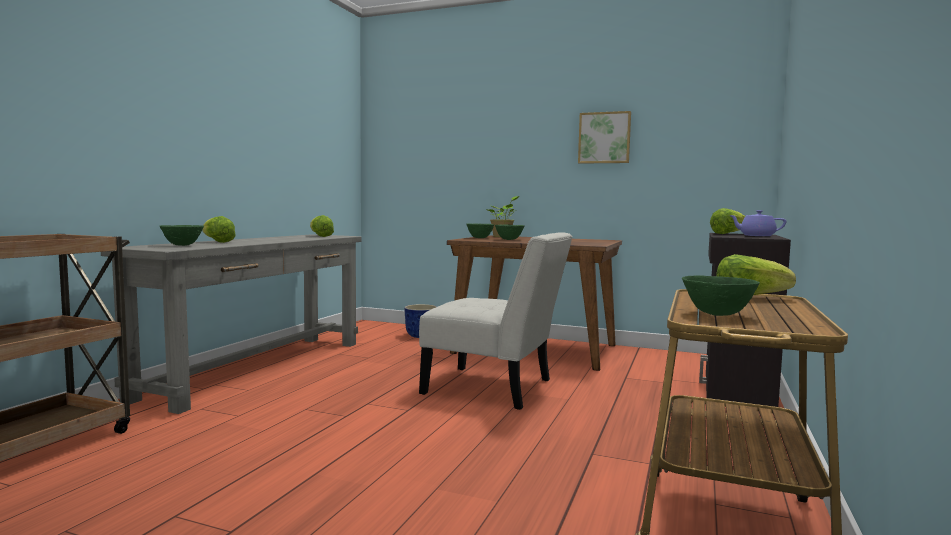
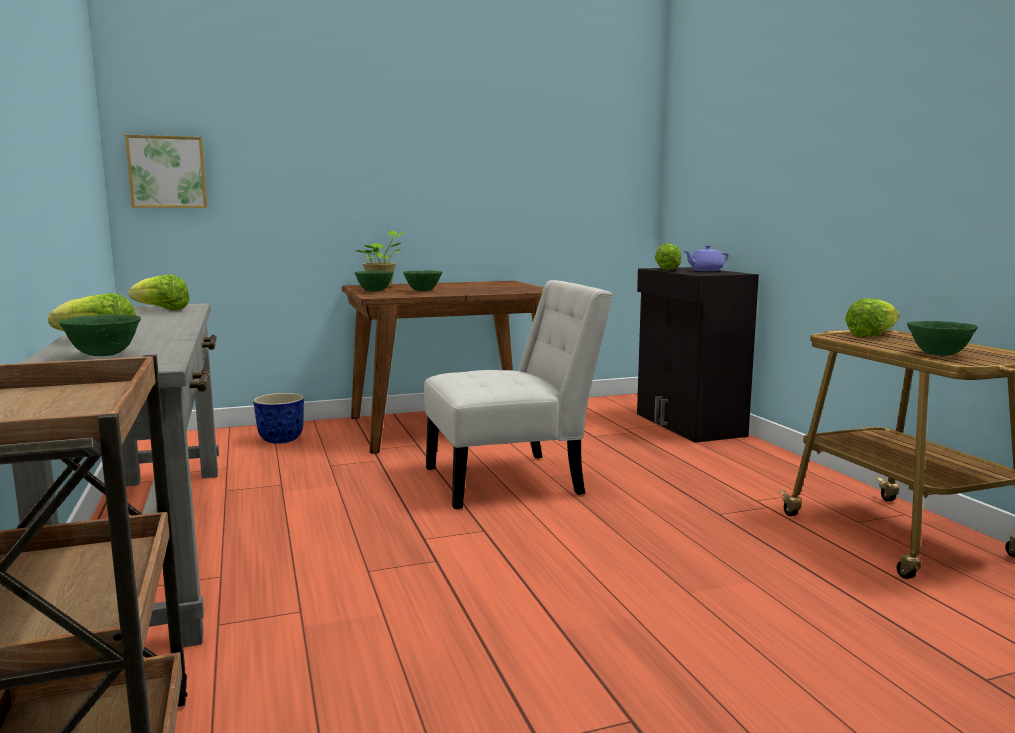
camera: 40 degrees left, 5 degrees up
(604, 138) = (490, 156): picture -> picture (167, 172)

